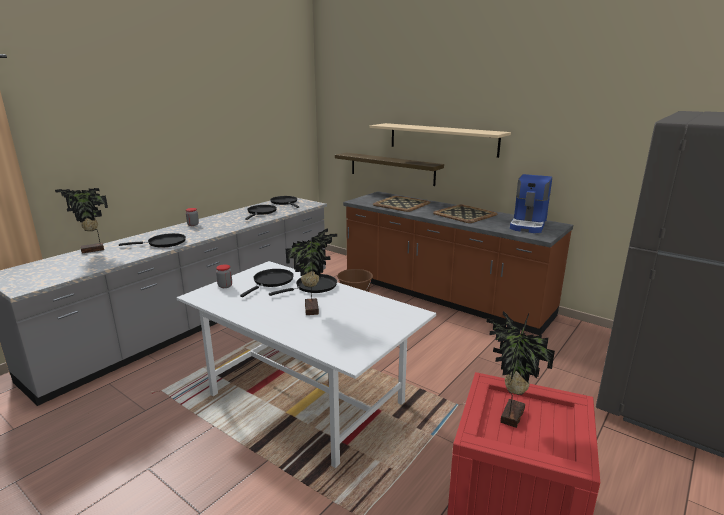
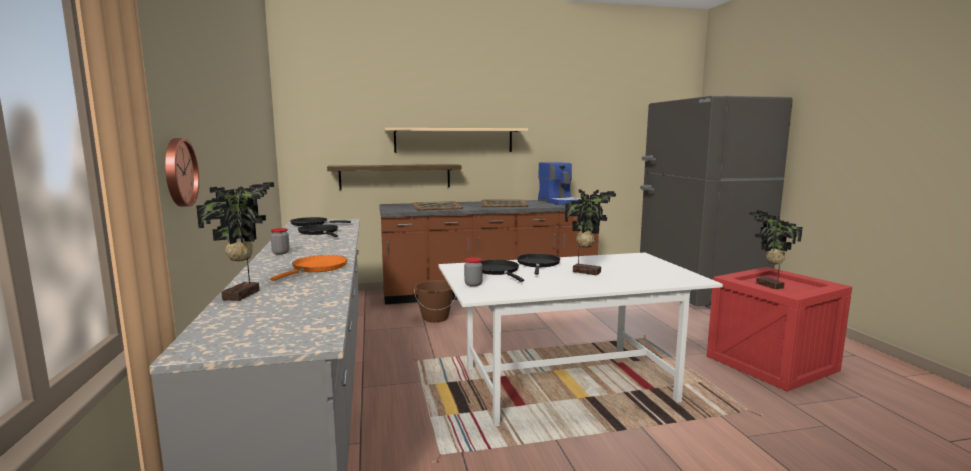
camera: 50 degrees left, 10 degrees down
(92, 172) = (178, 172): none -> wall clock
(164, 243) = (317, 268): black frying pan -> orange frying pan

